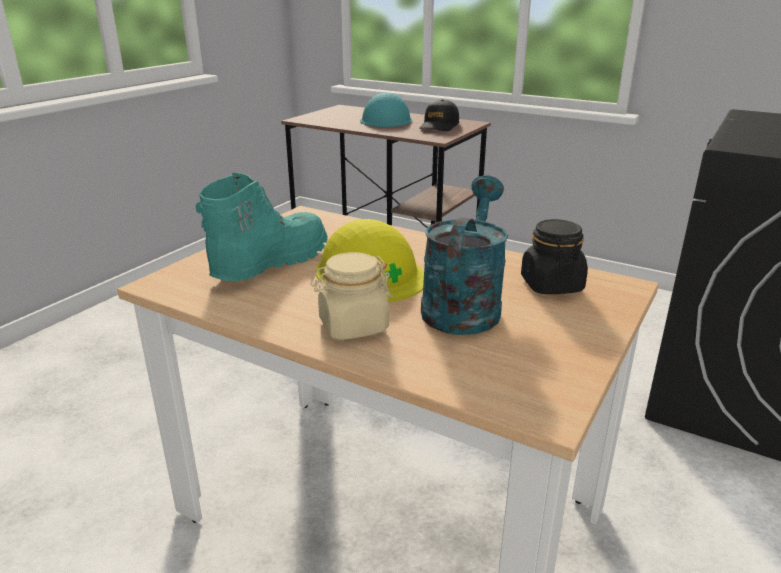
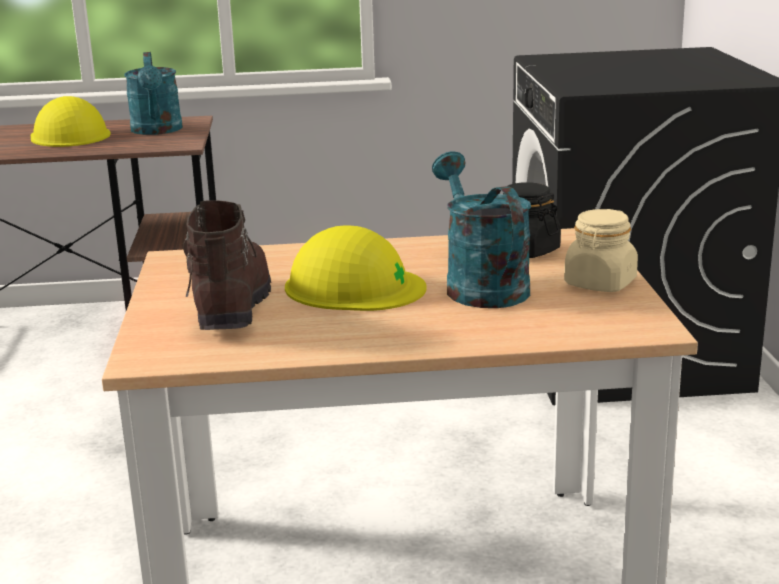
camera: 35 degrees left, 5 degrees down
(269, 263) = (231, 308): turquoise boot -> brown boot
(353, 326) = (415, 328): beige jar -> beige jar (600, 283)
(386, 120) = (70, 135): turquoise hard hat -> yellow hard hat
(439, 126) = (157, 131): black cap -> turquoise watering can

